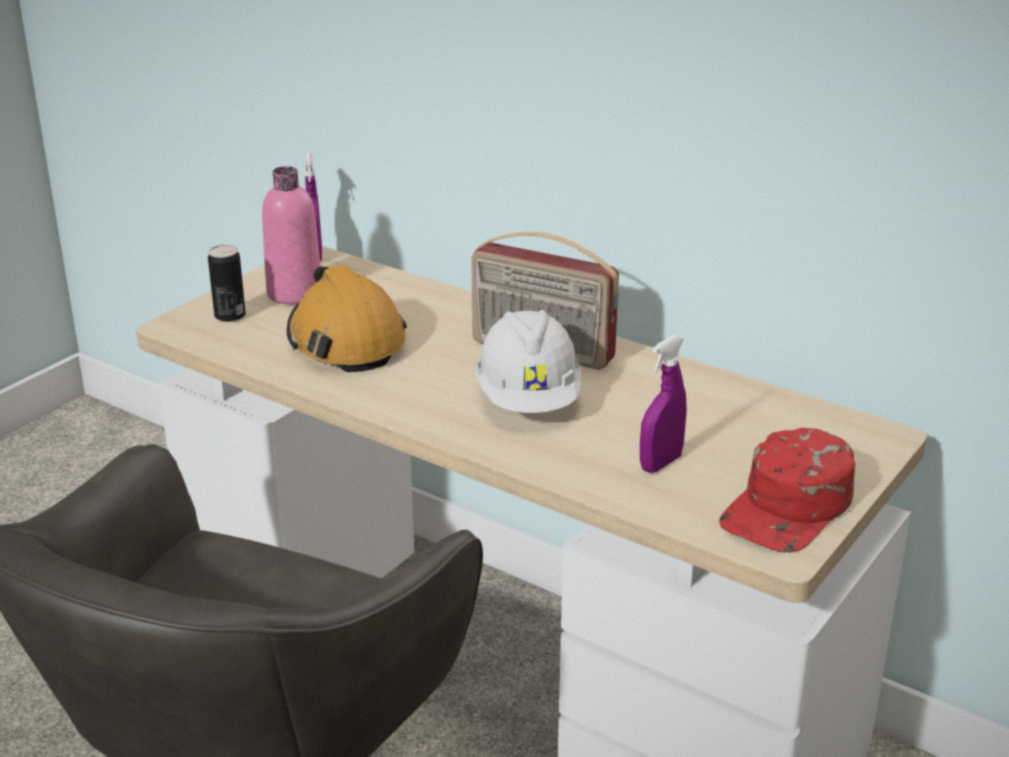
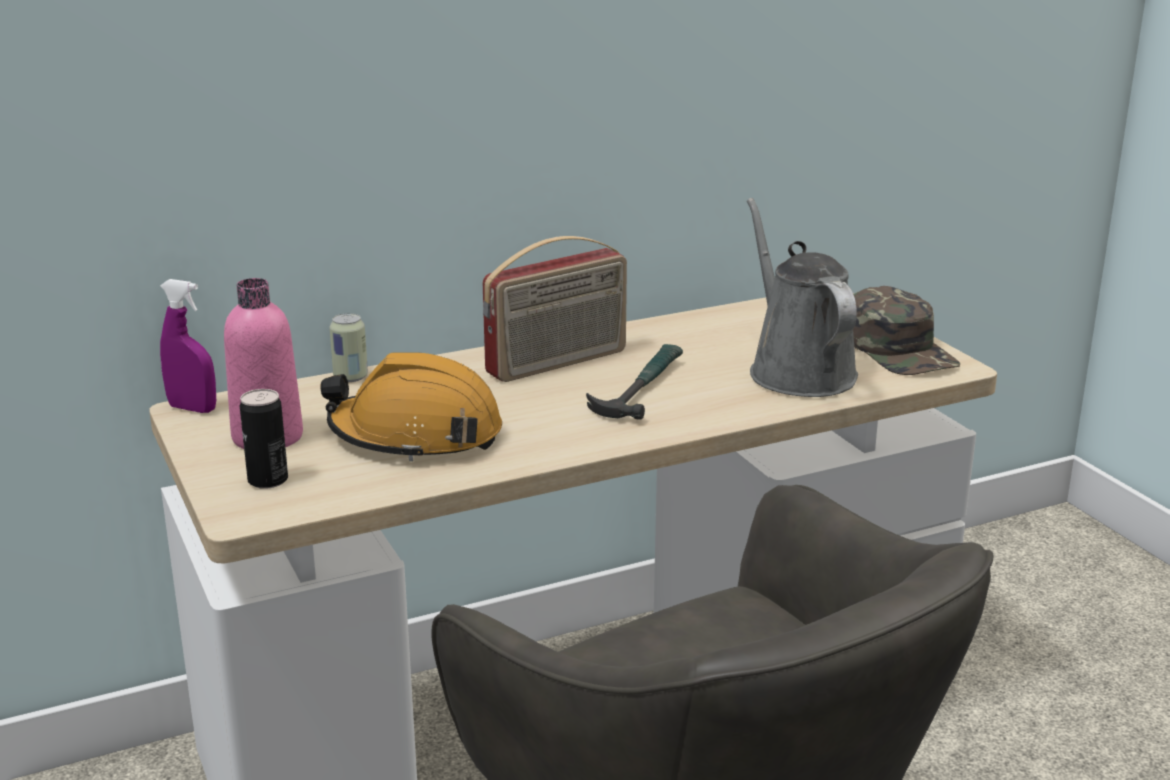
camera: 60 degrees left, 5 degrees down
(422, 286) = (350, 377): none -> can
(528, 400) = (639, 389): white hard hat -> hammer
(660, 463) = (797, 370): purple spray bottle -> grey watering can
(789, 508) = (900, 349): red cap -> green cap

